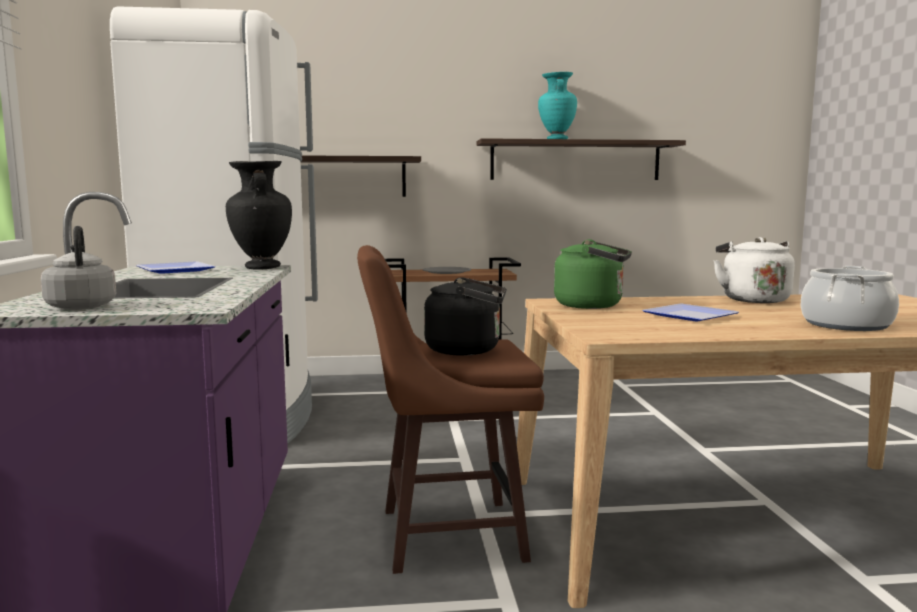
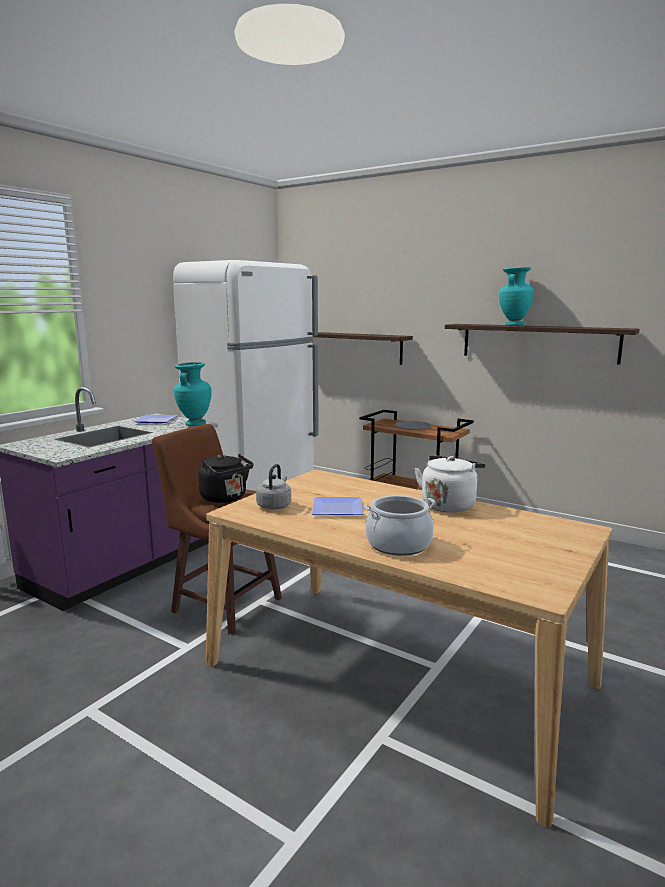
camera: 40 degrees right, 5 degrees up
(81, 306) = (39, 446): grey kettle -> grey kettle (275, 506)
(261, 268) = (194, 424): black vase -> turquoise vase
(593, 305) = (323, 485): green kettle -> none

